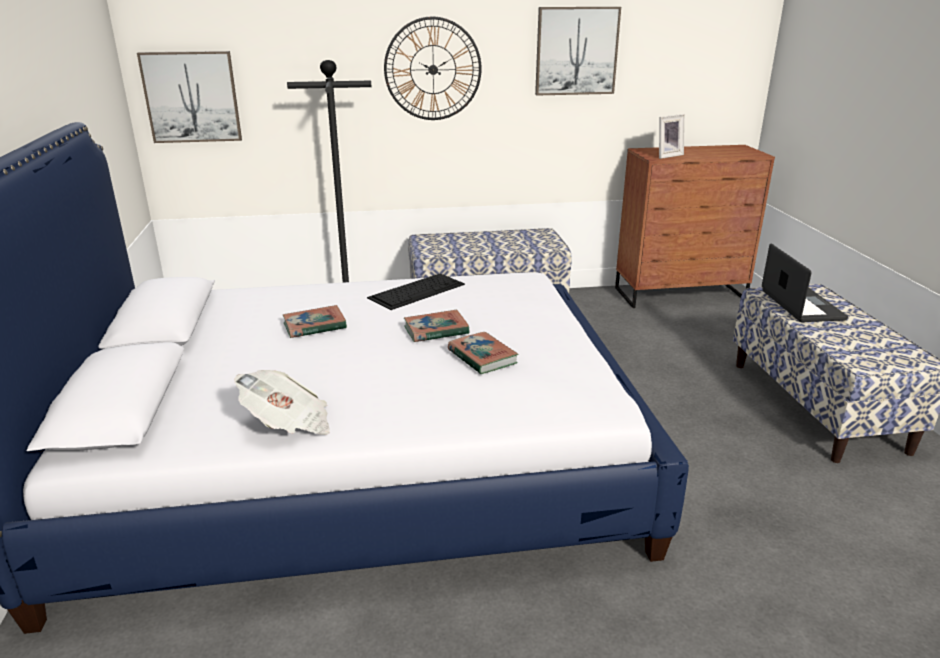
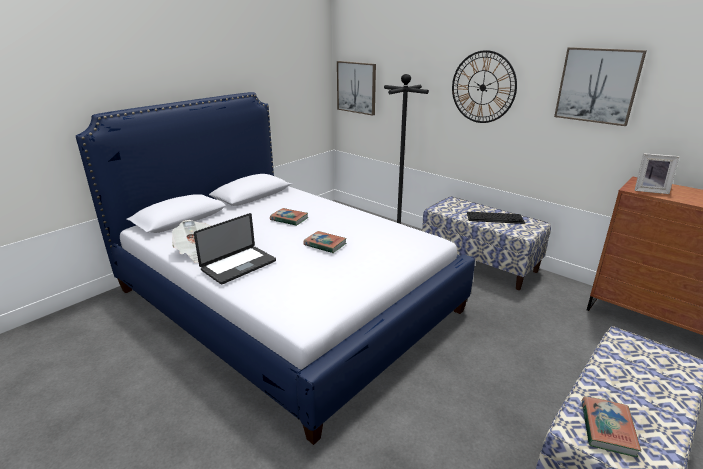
camera: 50 degrees right, 0 degrees up
(417, 290) = (363, 222): keyboard -> keyboard (495, 217)
(482, 357) = (309, 266): book -> book (607, 428)
(801, 305) = (636, 363): laptop -> laptop (239, 266)

